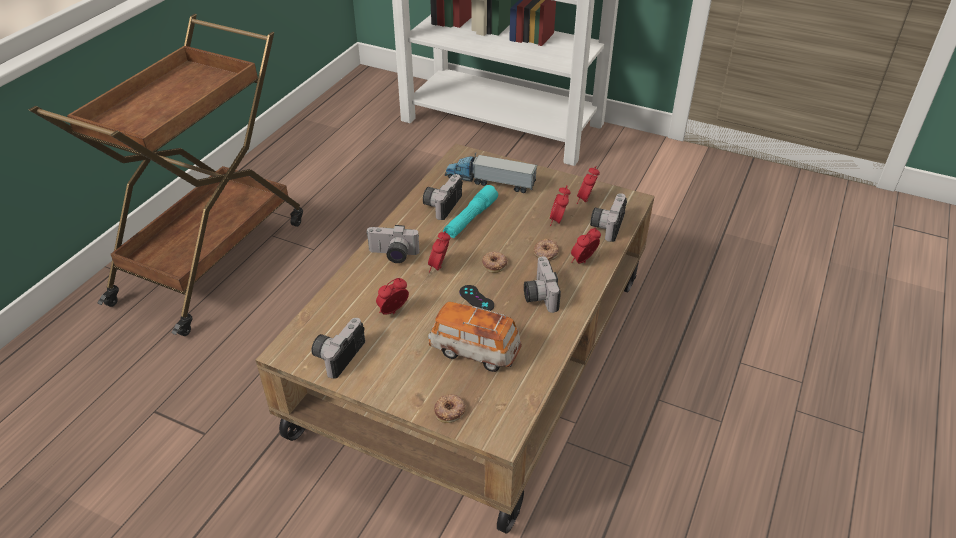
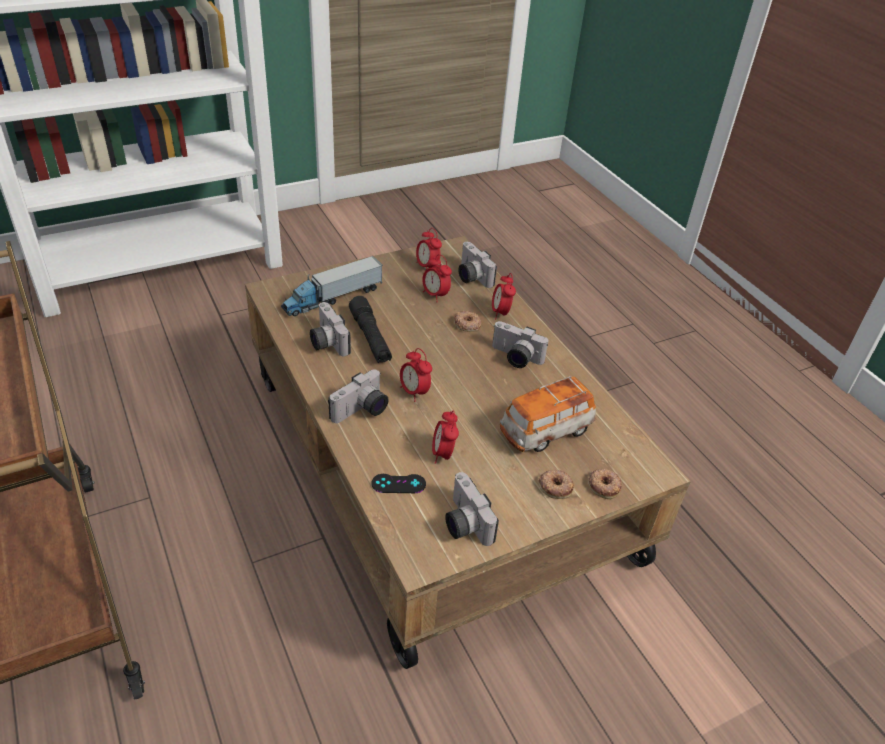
camera: 55 degrees left, 0 degrees up
(470, 219) = (370, 337): turquoise flashlight -> black flashlight
(476, 299) = (482, 394): black game controller -> black game controller (398, 484)
(494, 264) = (449, 359): donut -> donut (555, 486)

